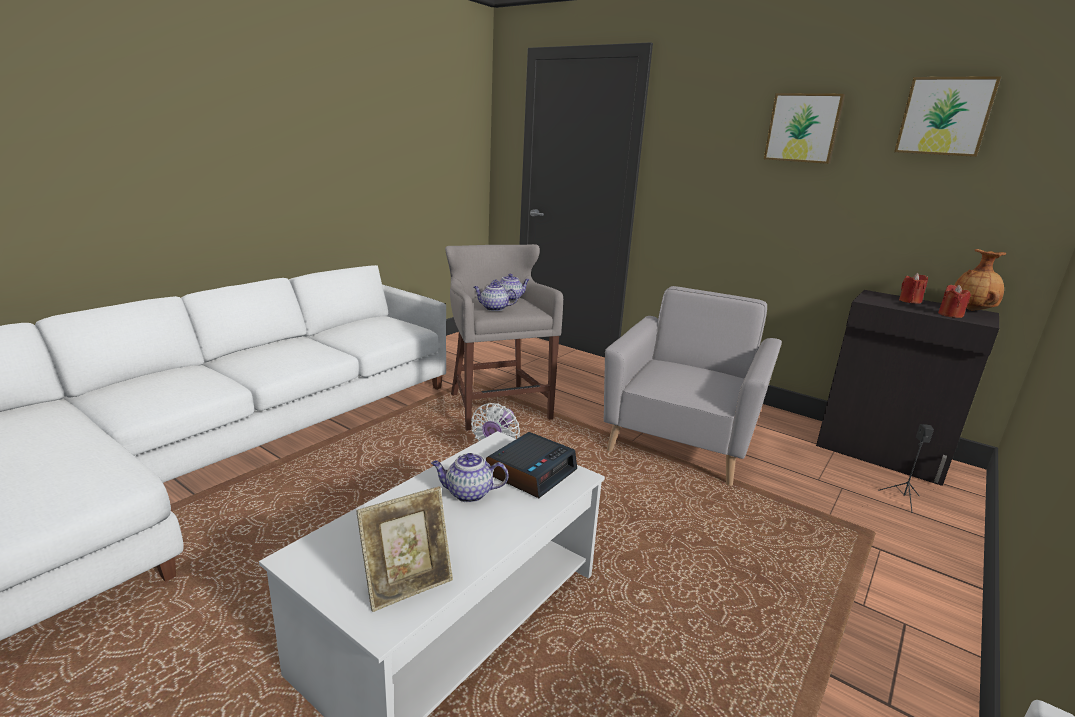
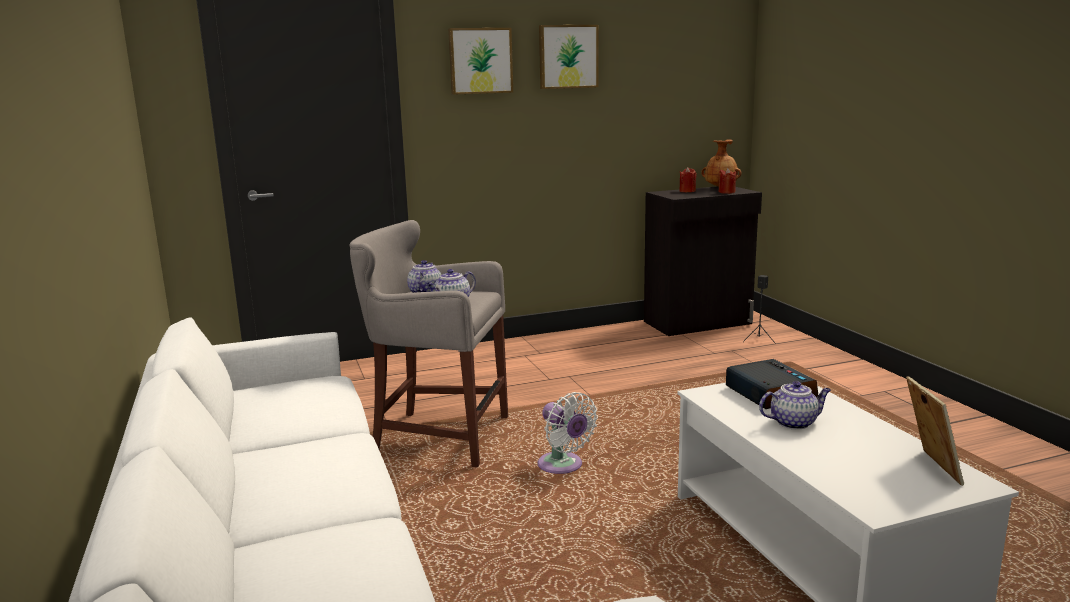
camera: 55 degrees left, 5 degrees down
(468, 493) = (794, 422): teapot -> teapot turned 135 degrees counterclockwise
(682, 440) = (611, 375): grey armchair -> none
(945, 116) = (667, 41): picture -> picture (480, 61)

